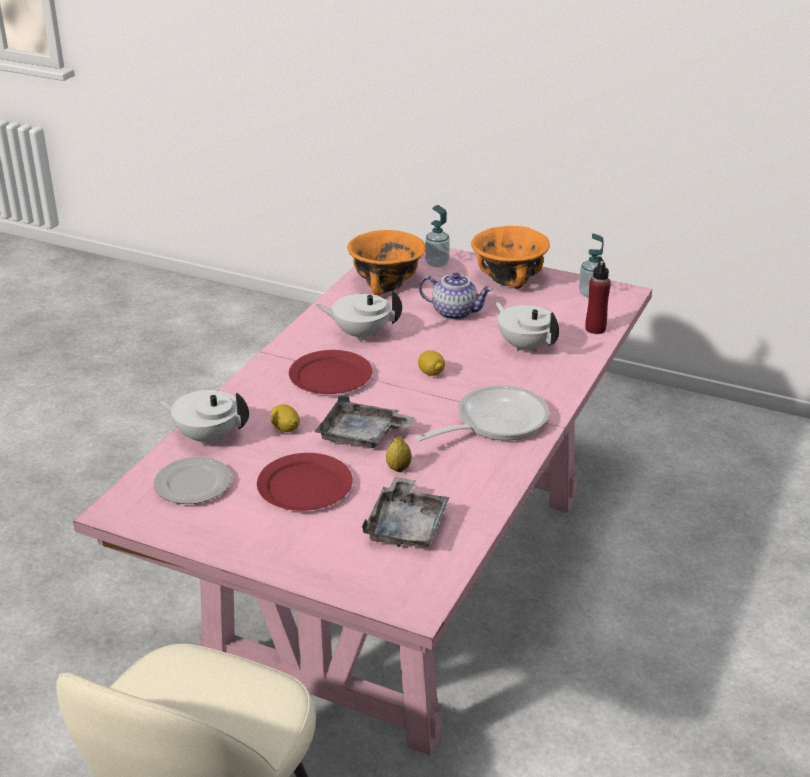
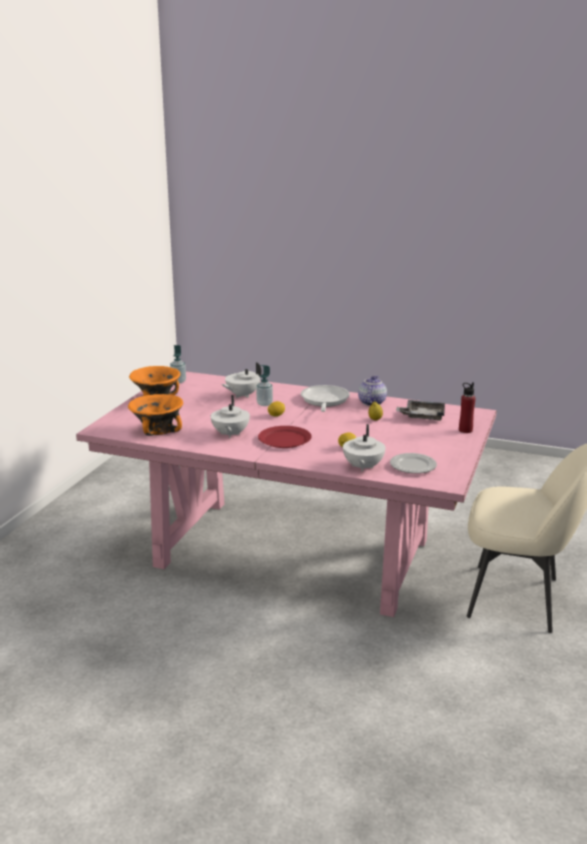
camera: 95 degrees left, 10 degrees down
(305, 485) = (400, 439): red plate -> none
(361, 435) = (347, 429): grey tray -> none
(437, 263) = (129, 418): soap dispenser -> soap dispenser (264, 404)
(455, 312) = (201, 411): teapot -> teapot (371, 402)
(494, 422) = (324, 401): frying pan -> frying pan turned 45 degrees clockwise
(595, 329) = (221, 381): red bottle -> red bottle (465, 430)

